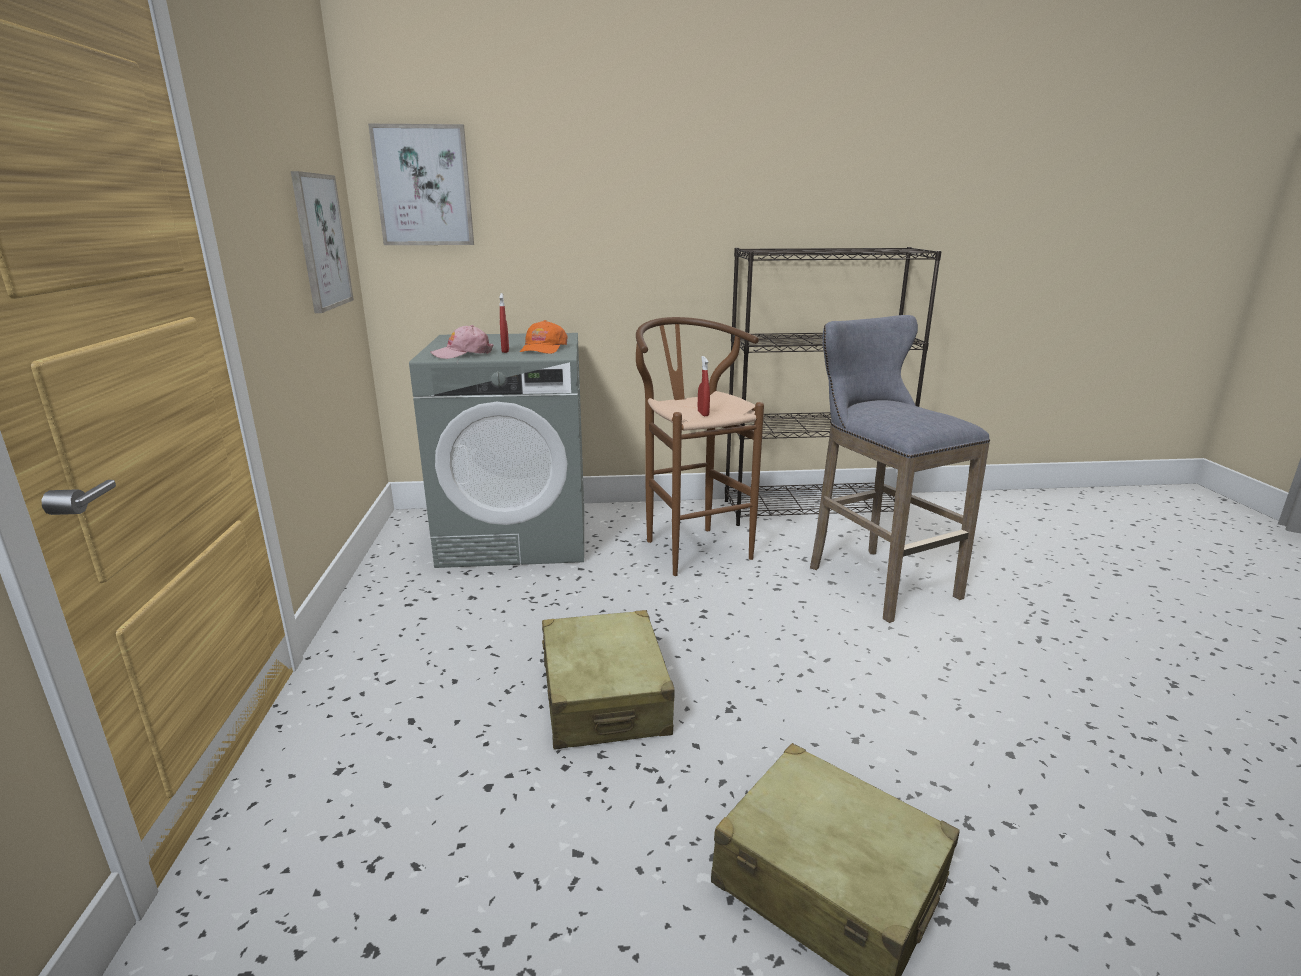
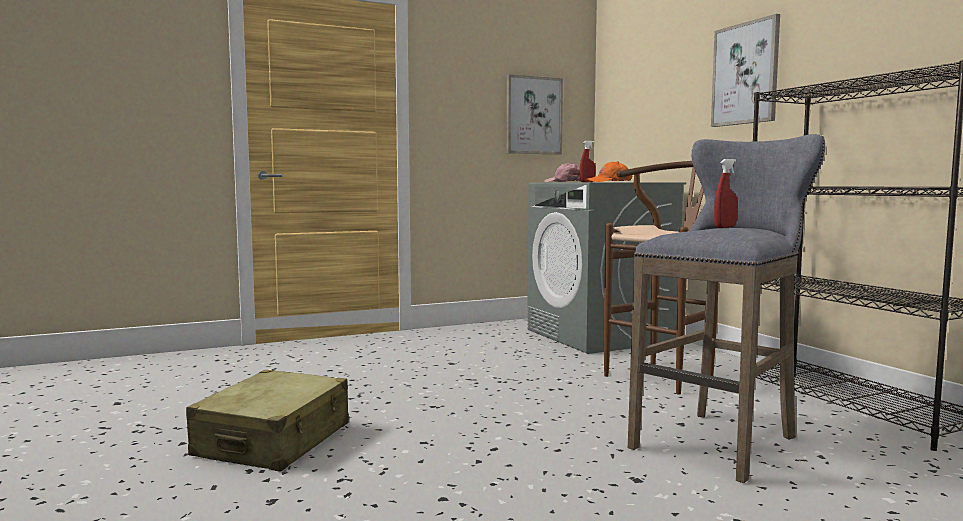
camera: 70 degrees right, 15 degrees down
(423, 186) = (623, 80): picture -> picture (745, 74)
(604, 698) = (421, 379): beige suitcase -> none
(703, 414) = (645, 232): red spray bottle -> red spray bottle (725, 227)

